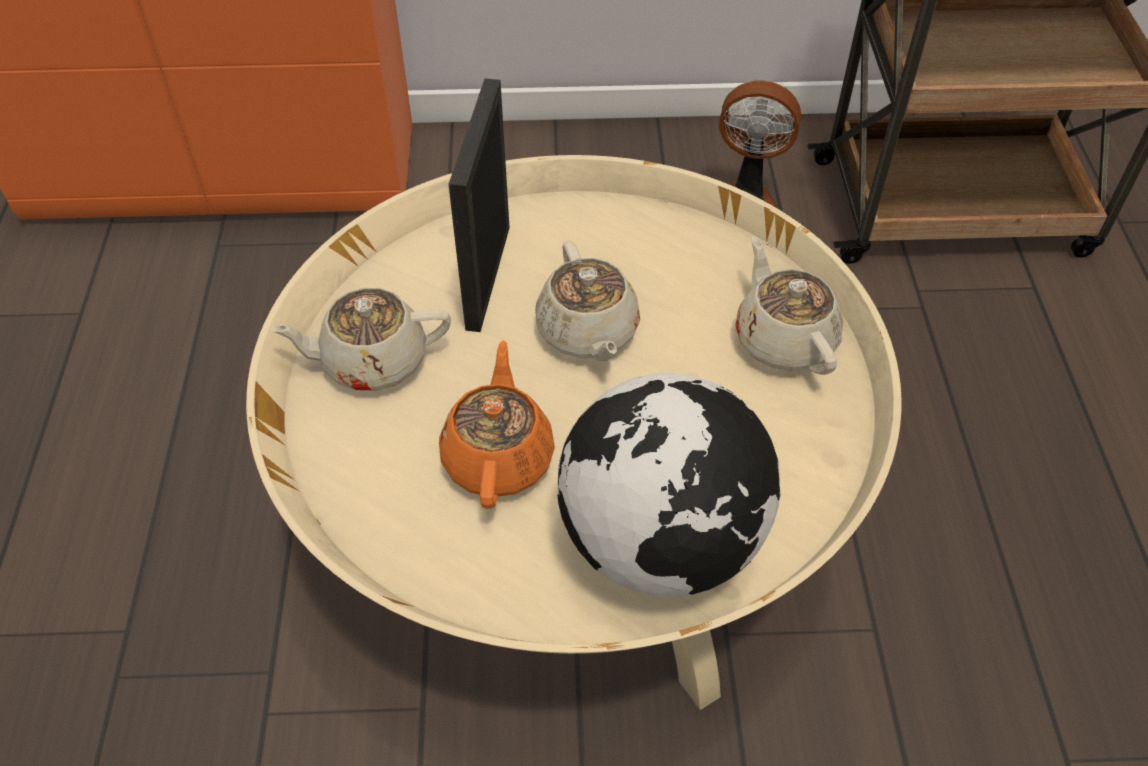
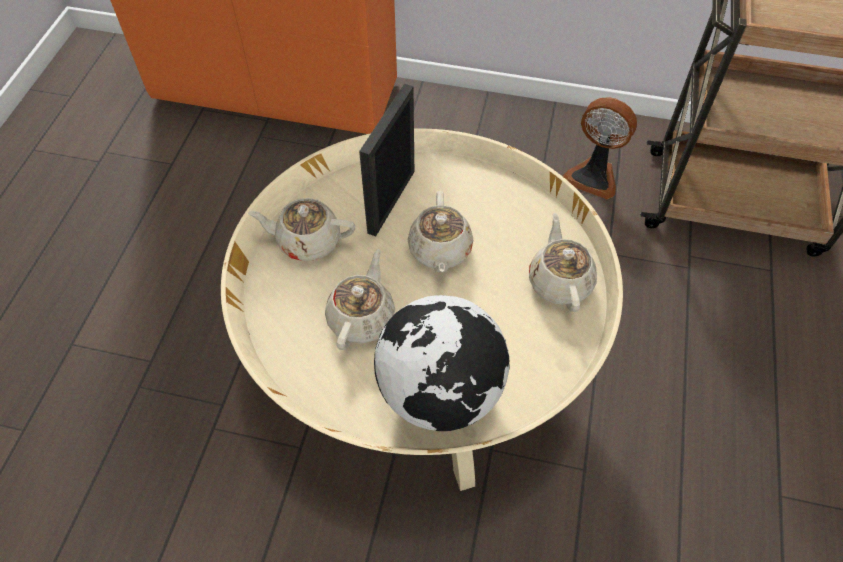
camera: 15 degrees right, 5 degrees up
(498, 457) = (362, 317): orange teapot -> beige teapot

